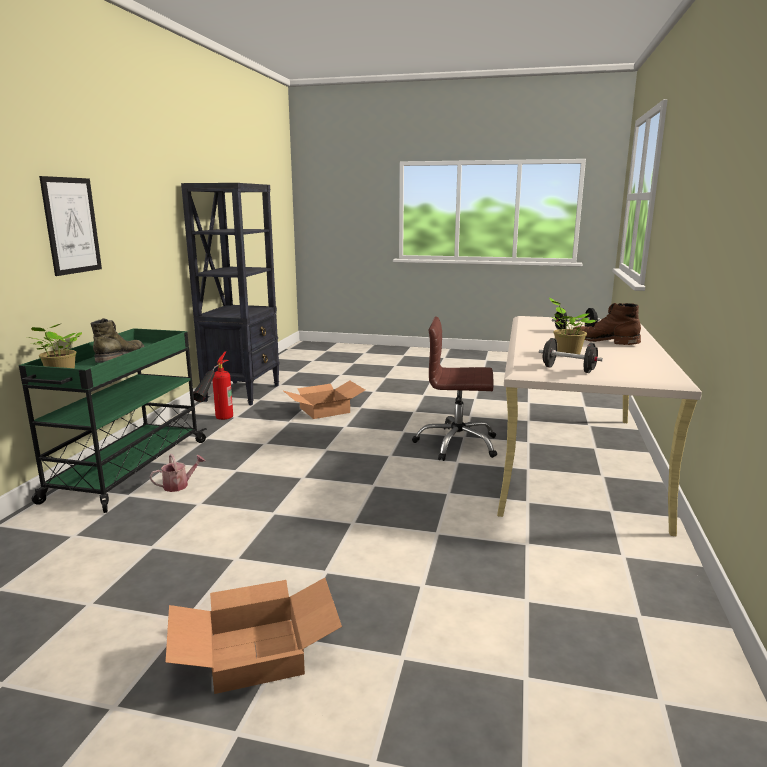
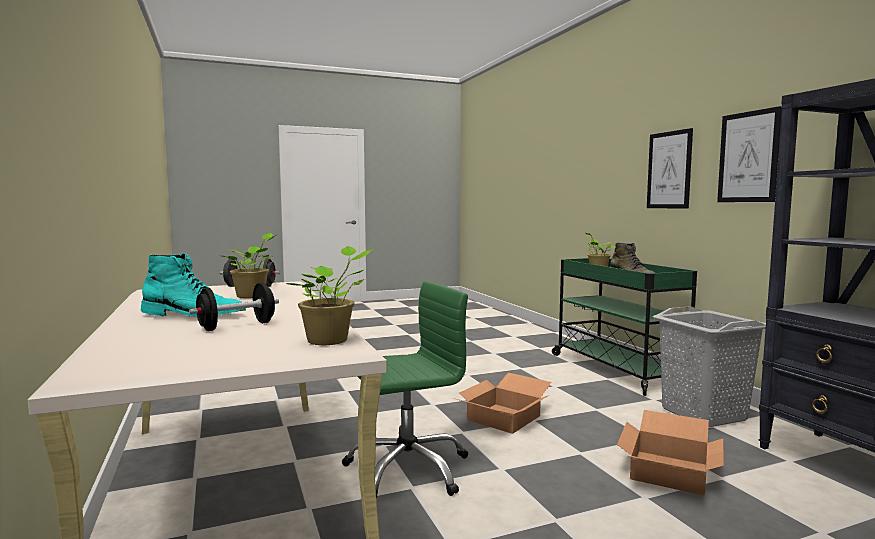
camera: 145 degrees right, 10 degrees down
(136, 215) = (748, 157): none -> picture
(179, 485) = (560, 371): watering can -> none
(216, 422) = (703, 414): fire extinguisher -> grey laundry basket
(257, 652) = (382, 346): cardboard box -> cardboard box (504, 418)
(457, 444) = (407, 469): brown office chair -> green office chair
(531, 319) = (331, 340): none -> potted plant
(604, 341) = (193, 315): brown boot -> turquoise boot

